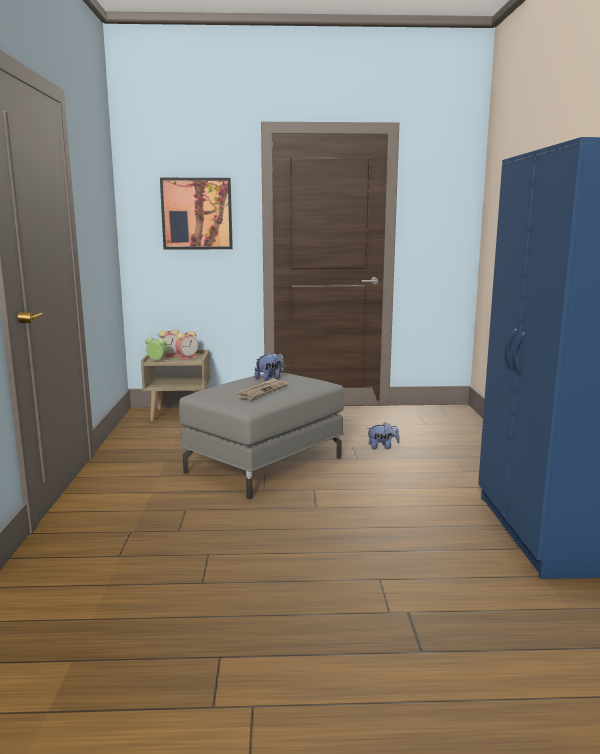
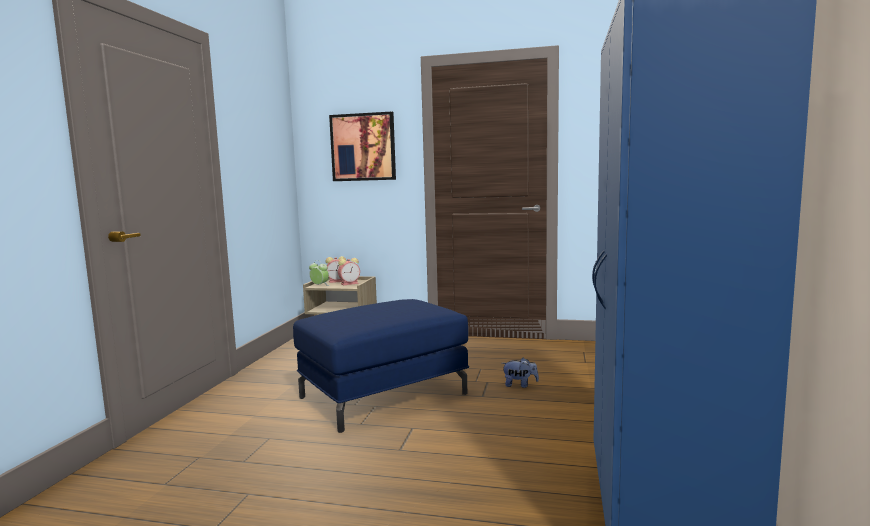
camera: 15 degrees right, 5 degrees down
(262, 390) = (371, 317): newspaper -> none
(264, 464) = (383, 395): grey ottoman -> blue ottoman
(270, 378) = (394, 305): plush toy -> none

